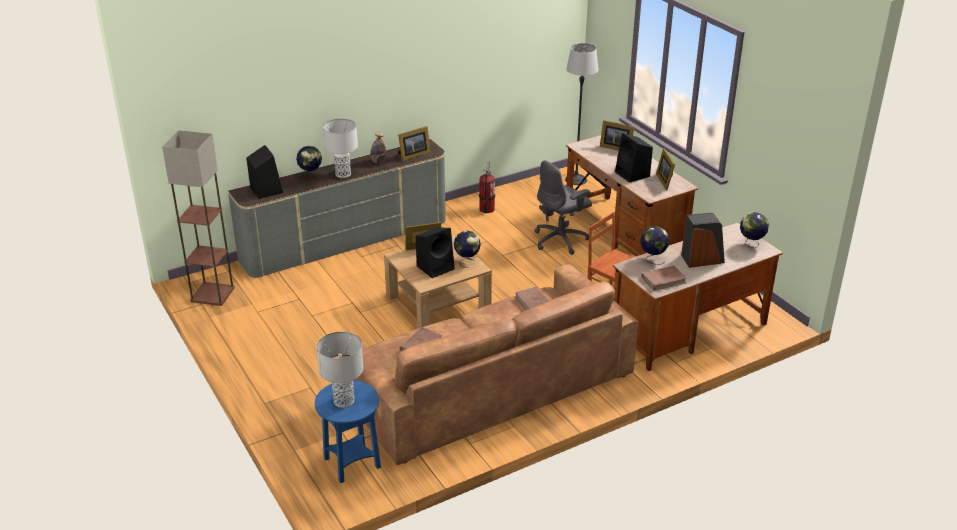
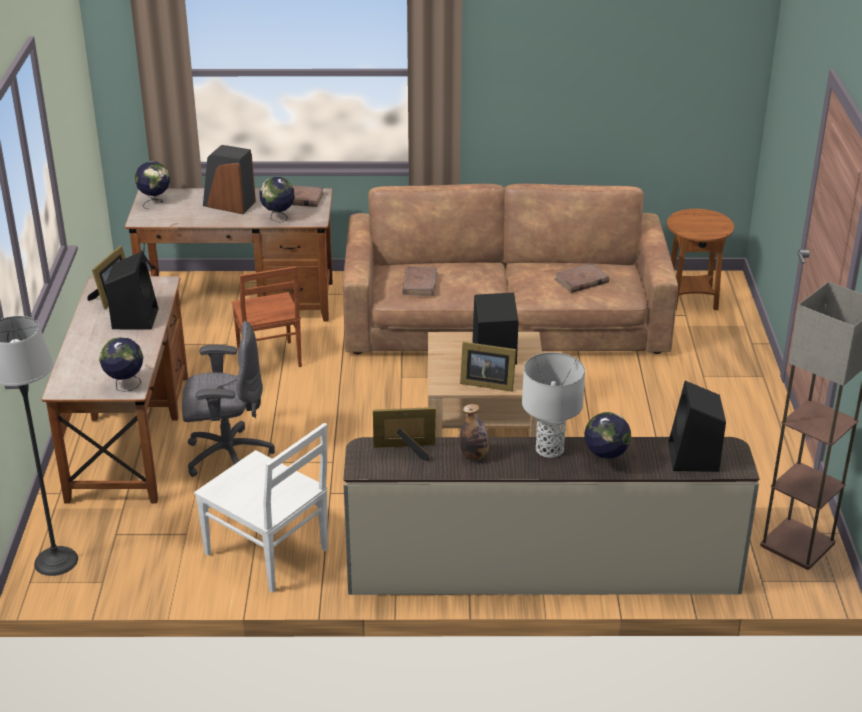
camera: 150 degrees left, 0 degrees up
(344, 401) = (703, 223): white table lamp -> none
(352, 463) = (691, 299): blue side table -> brown side table
(467, 261) = (447, 350): globe -> globe (125, 385)
(486, 209) = (268, 553): fire extinguisher -> white chair
(615, 147) = (86, 368): picture frame -> none

